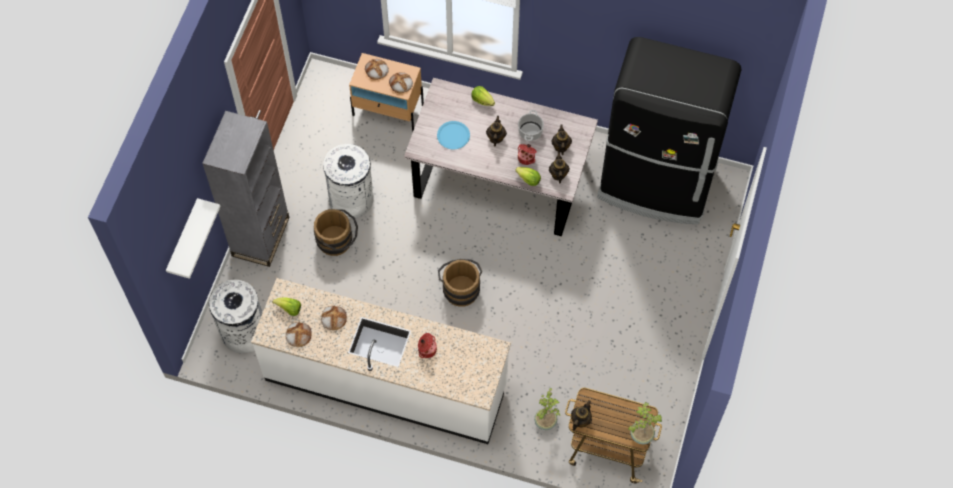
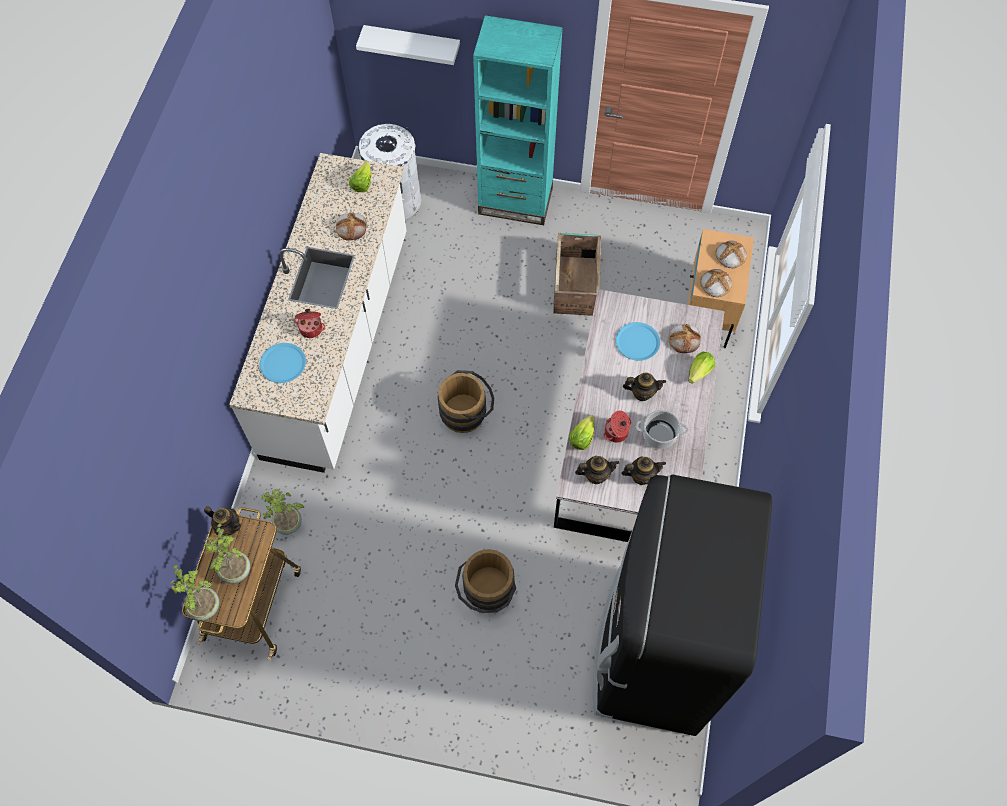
camera: 85 degrees right, 0 degrees up
(261, 236) = (515, 201): grey bookcase -> turquoise bookcase
(298, 335) = (329, 196): bread -> bread (684, 339)
(337, 242) = (516, 276): brown bucket -> brown bucket (487, 593)
(351, 199) = (576, 284): white trash can -> crate
(457, 370) = (283, 363): none -> blue plate
(614, 414) = (236, 570): none -> potted plant

